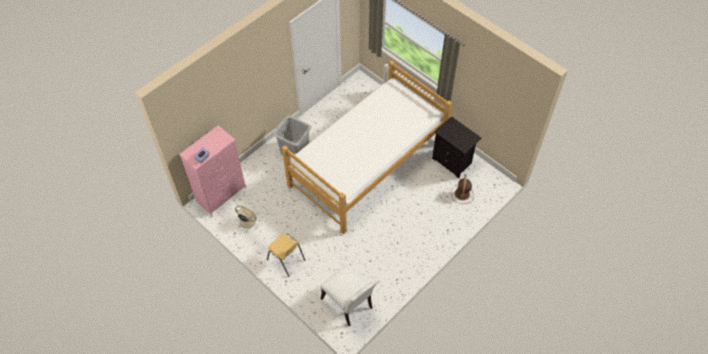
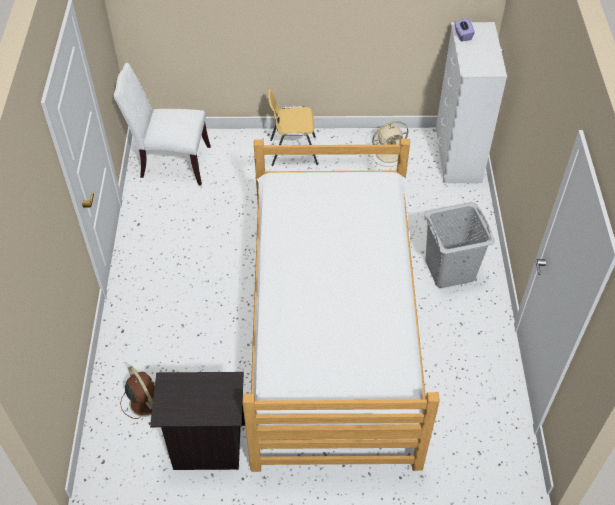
camera: 135 degrees right, 5 degrees down
(222, 194) = (457, 156): pink dresser -> white dresser

